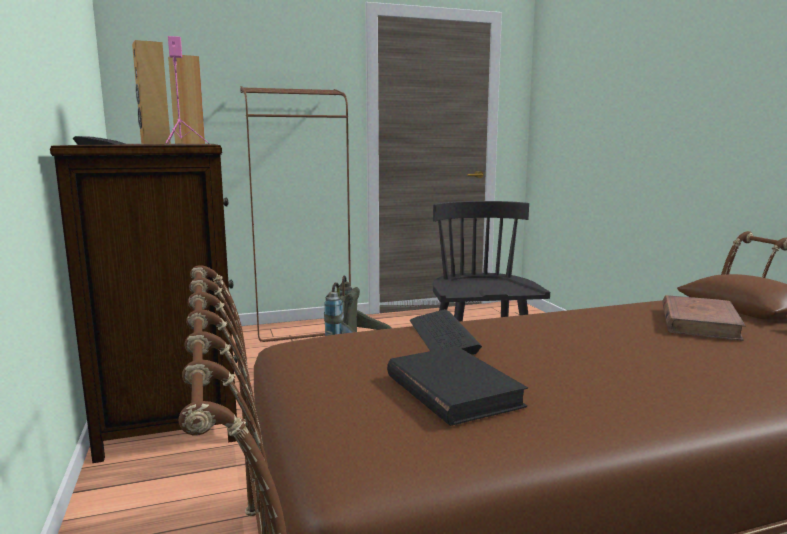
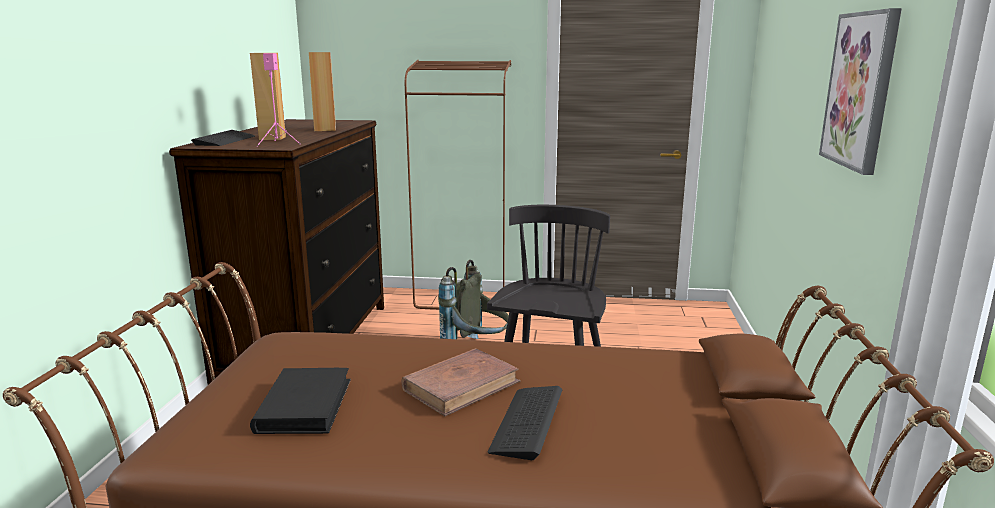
camera: 25 degrees right, 5 degrees up
(442, 335) = (385, 351): keyboard -> keyboard (527, 422)
(699, 322) = (641, 386): brown book -> brown book (461, 386)
(719, 84) = (860, 90): none -> picture

